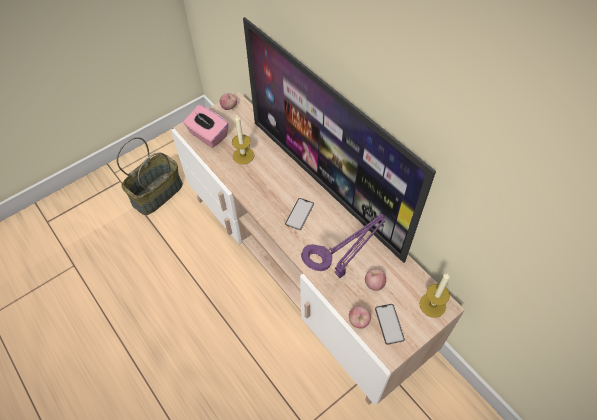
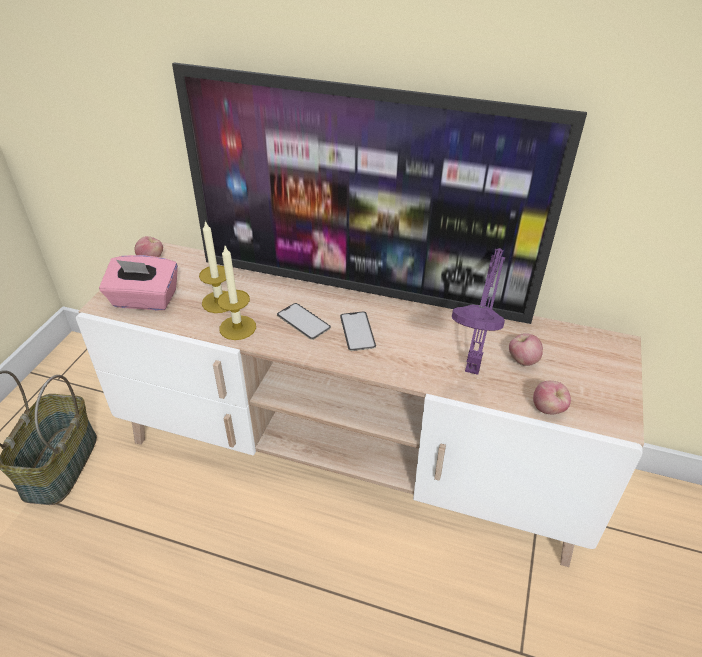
camera: 35 degrees left, 15 degrees down
(389, 324) = (584, 393): phone -> phone (303, 321)
(432, 305) = (606, 349): candle -> candle (237, 327)

